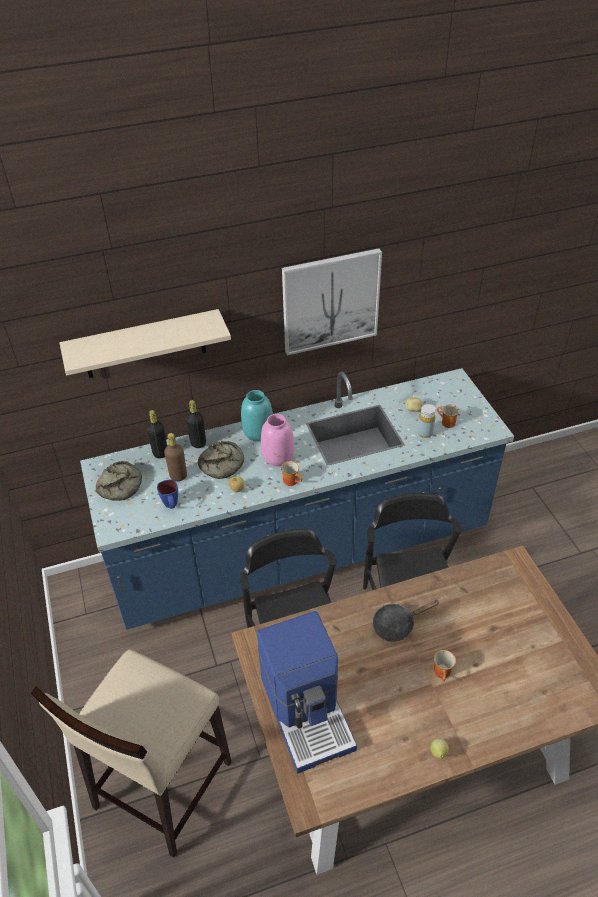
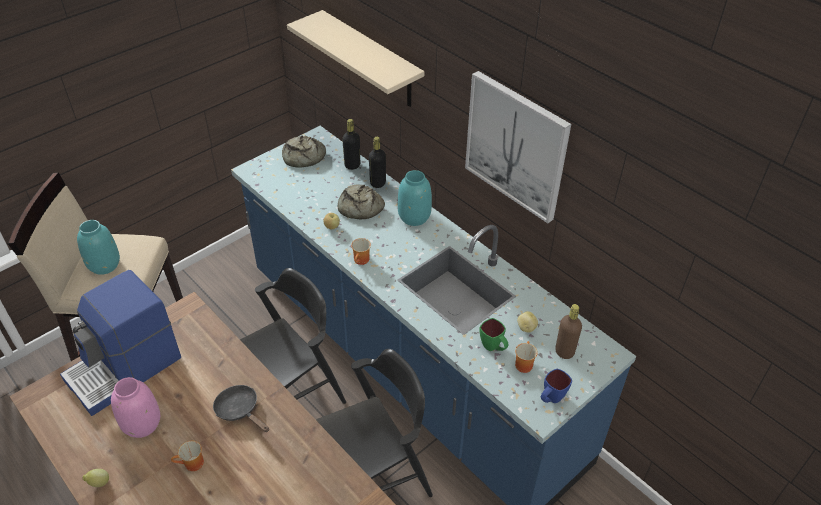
camera: 65 degrees right, 0 degrees up
(143, 710) = (105, 264): none -> turquoise vase
(171, 505) = (293, 193): blue mug -> blue mug (551, 399)
(178, 476) = (330, 185): brown bottle -> brown bottle (564, 351)
(278, 457) = (389, 241): pink vase -> pink vase (142, 423)
(425, 433) = (493, 348): yellow bottle -> green mug

